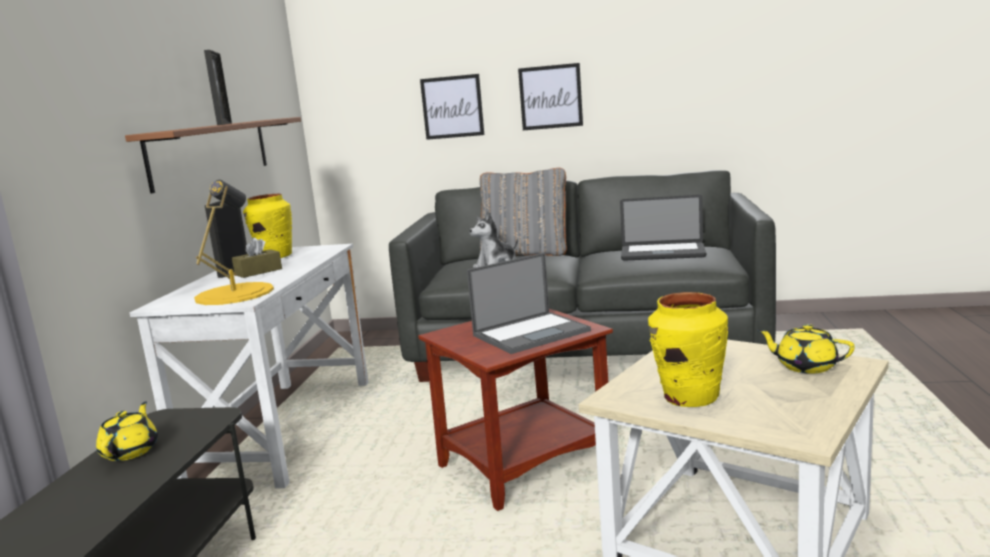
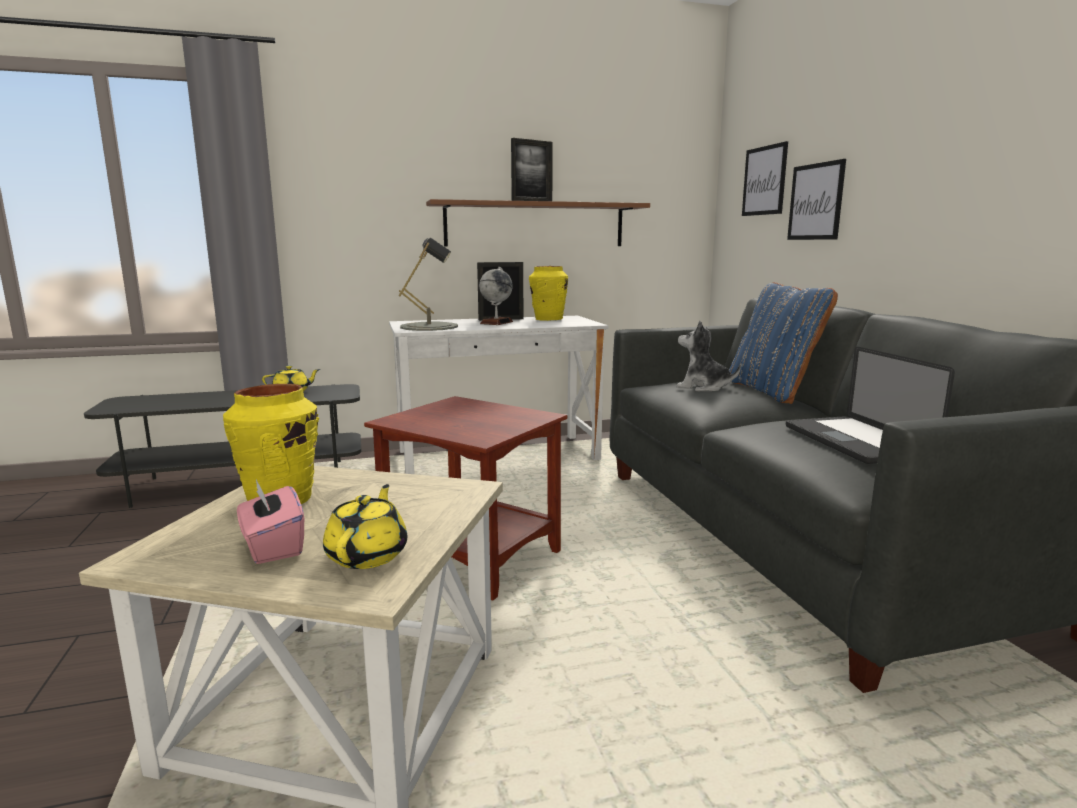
camera: 65 degrees right, 0 degrees up
(234, 294) = (429, 326): yellow table lamp -> grey table lamp
(258, 272) = (496, 322): brown tissue box -> globe
(525, 254) = (772, 391): grey pillow -> blue pillow
(532, 333) = (463, 423): laptop -> none
(550, 97) = (914, 191): picture -> picture (764, 180)
(788, 393) = (273, 546): none -> pink tissue box

